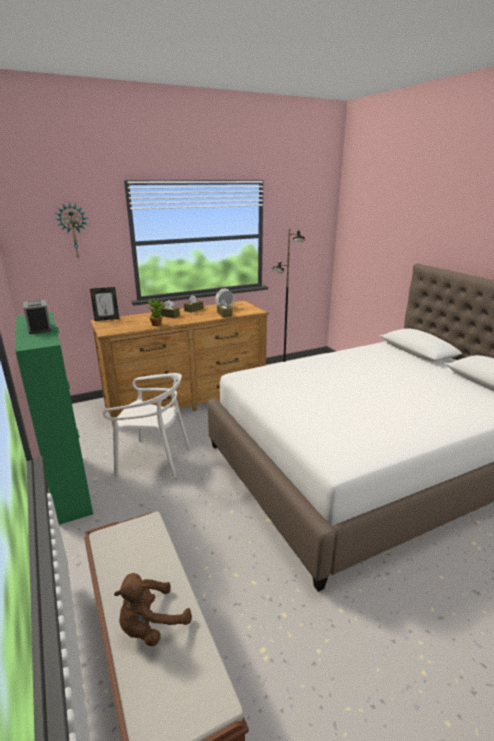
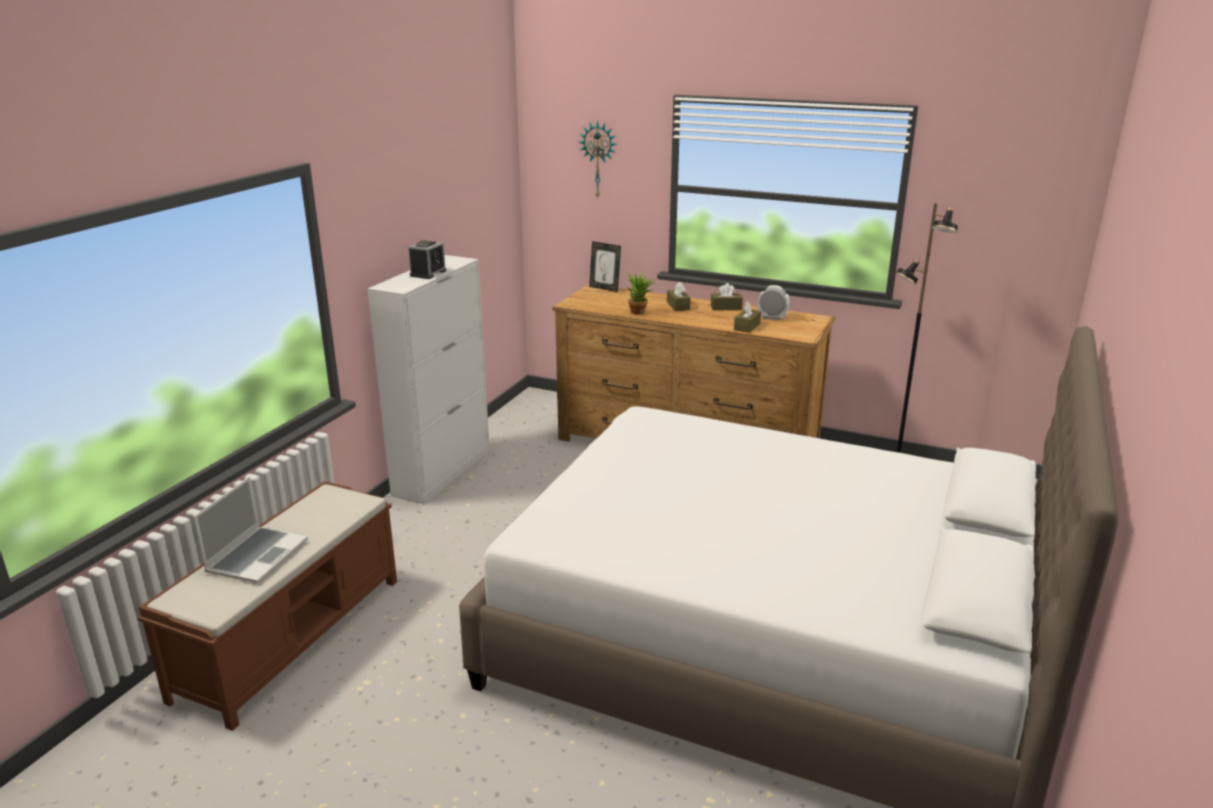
camera: 50 degrees right, 0 degrees up
(70, 487) = (443, 472): green cabinet -> white cabinet
(151, 625) = (257, 556): brown plush toy -> laptop
(153, 459) = (543, 489): white chair -> none

